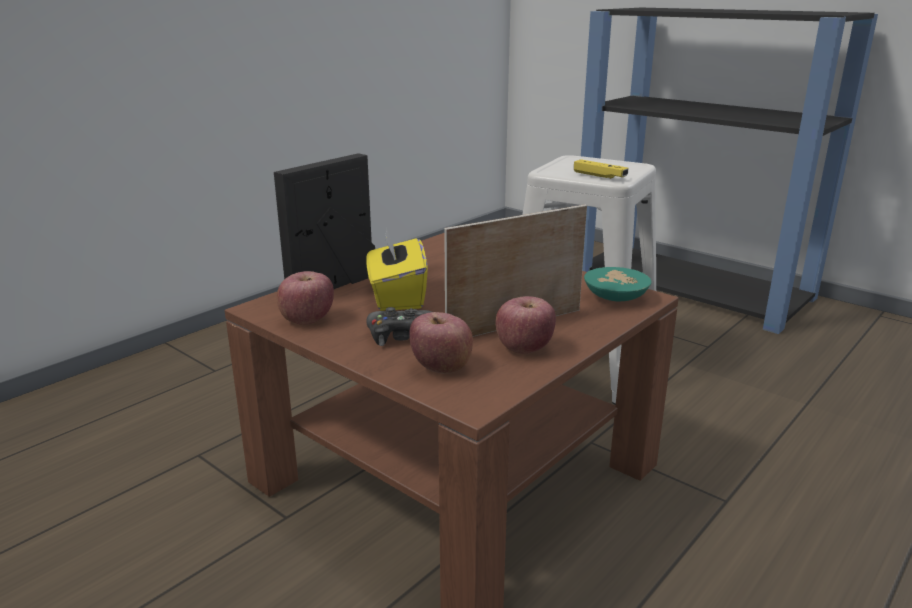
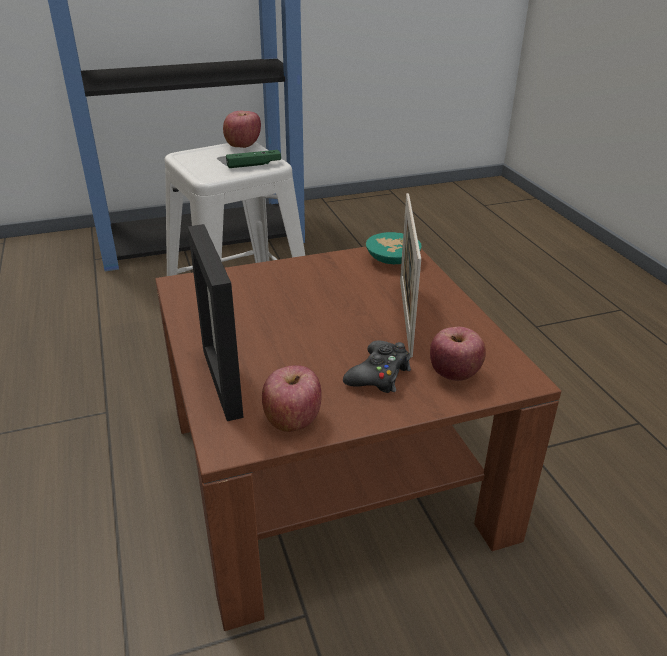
camera: 60 degrees left, 10 degrees up
(397, 297) = (290, 352): yellow tissue box -> none
(524, 348) = (449, 326): apple -> apple (242, 145)
(599, 176) = (254, 165): yellow game controller -> green game controller

